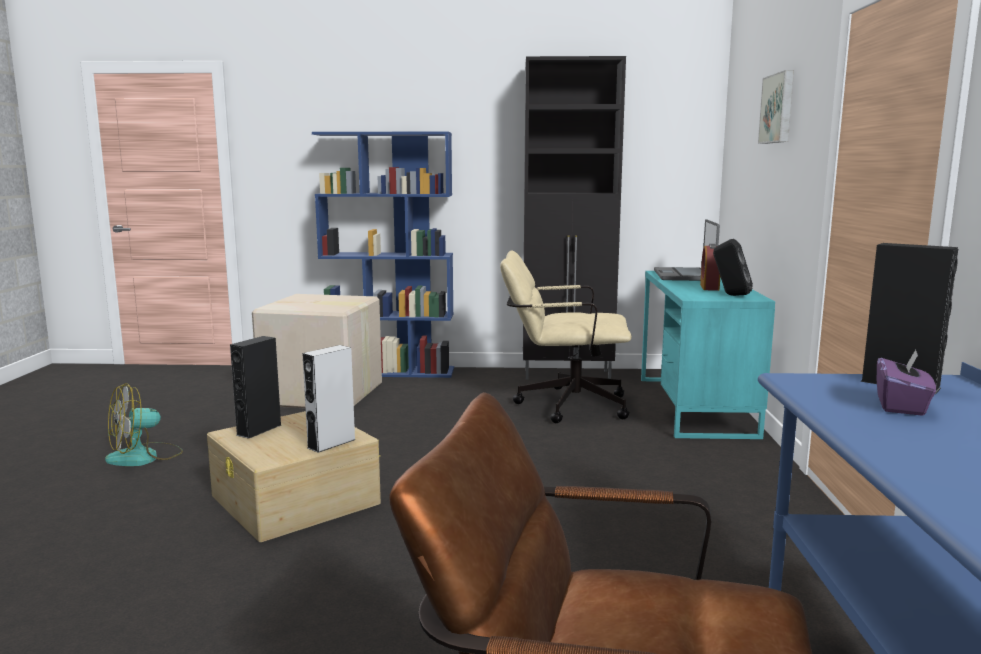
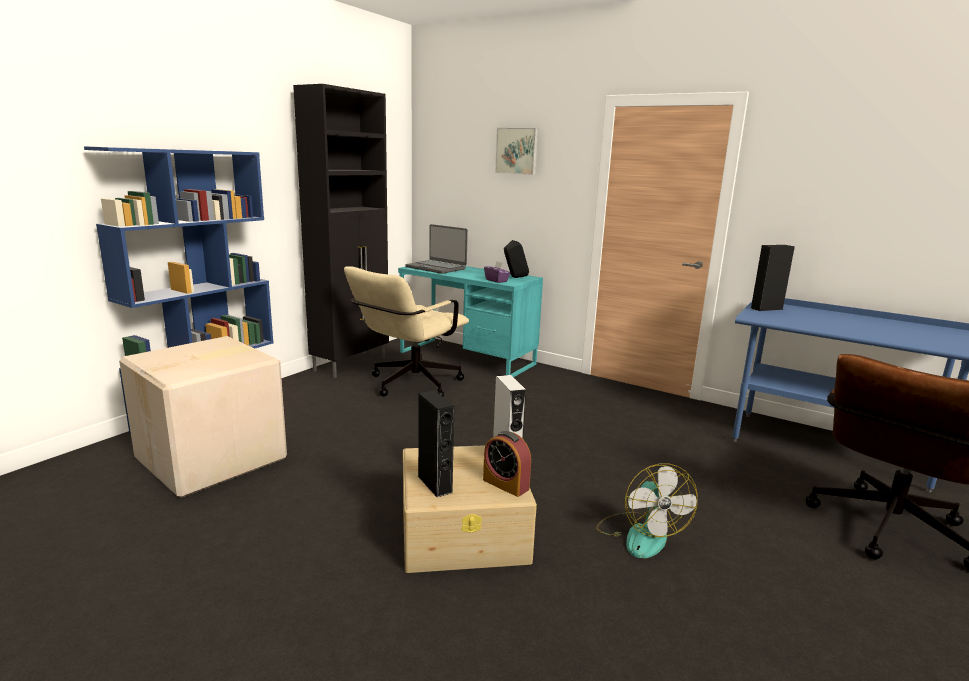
camera: 60 degrees left, 5 degrees up
(144, 457) = (231, 603): fan -> fan (640, 534)
(709, 287) = (484, 274): alarm clock -> alarm clock (505, 484)
(901, 406) = (800, 317): purple tissue box -> purple tissue box (496, 280)

